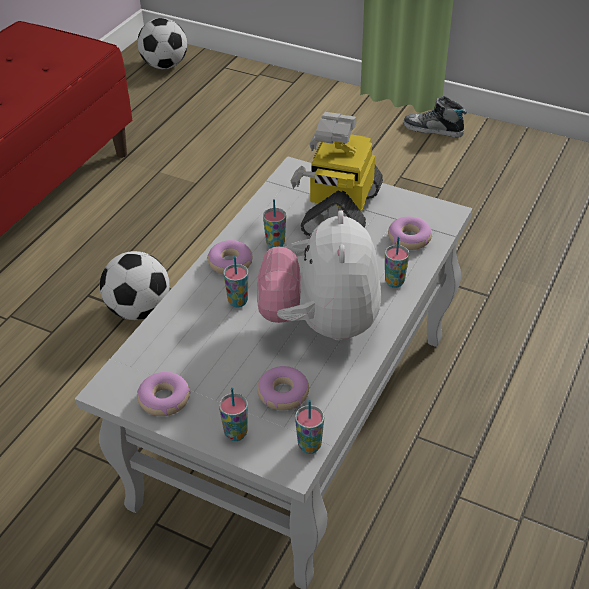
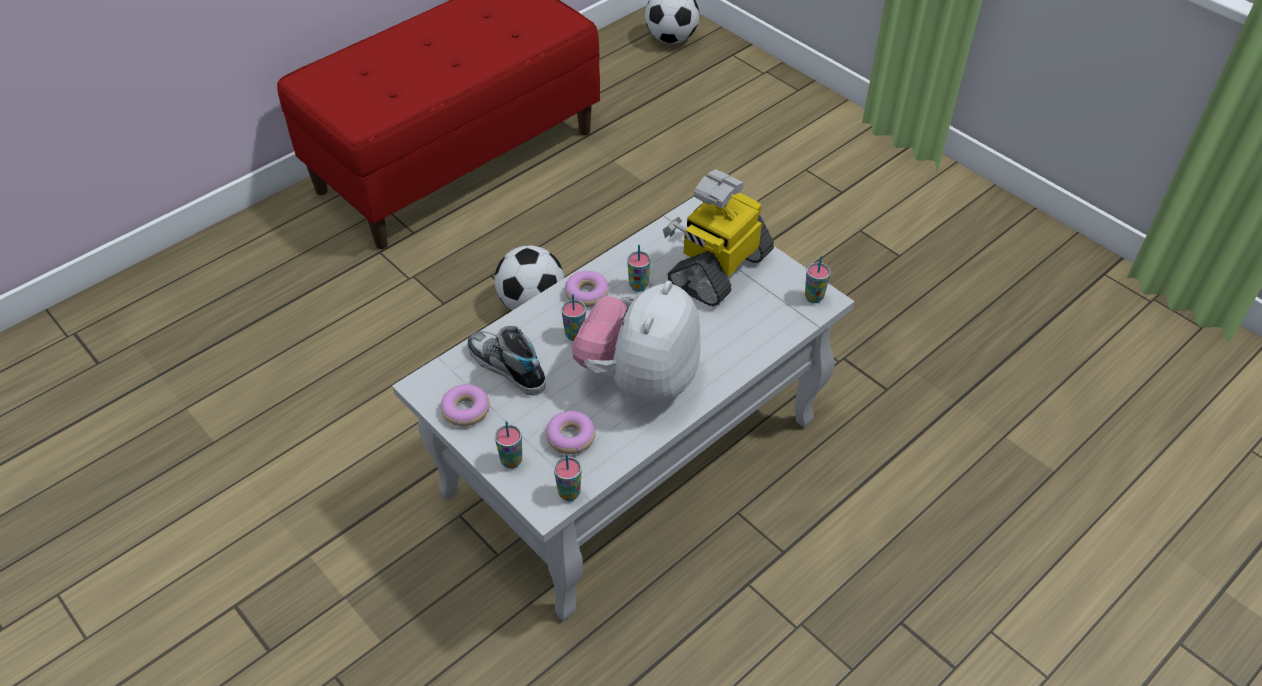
camera: 20 degrees right, 5 degrees up
(394, 282) = (731, 358): cup -> cup (813, 297)
(409, 238) = (771, 316): donut -> none
(433, 129) = (925, 184): shoe -> shoe (506, 367)

